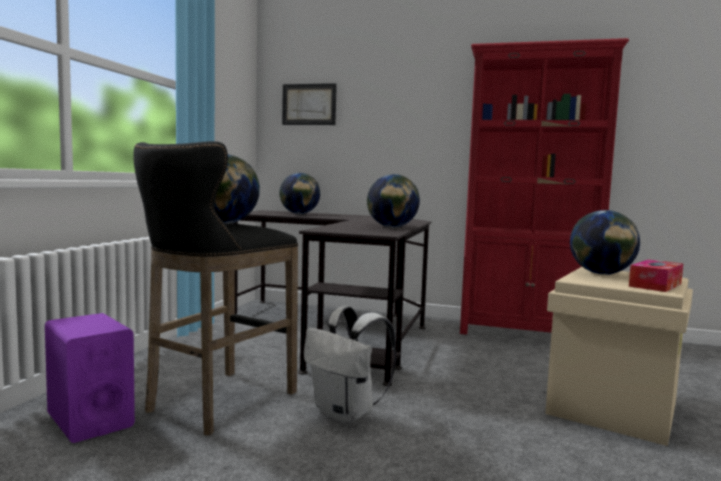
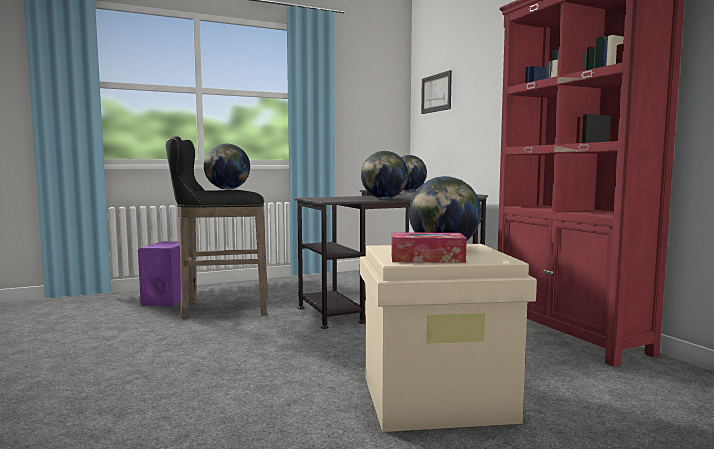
camera: 50 degrees right, 0 degrees up
(346, 413) = (256, 331): white backpack -> none

